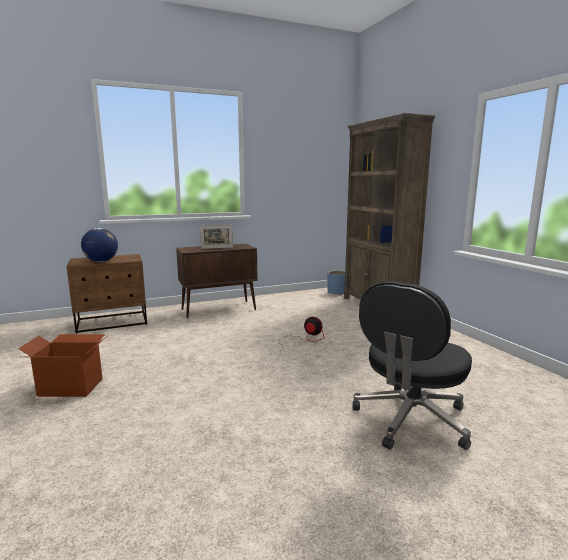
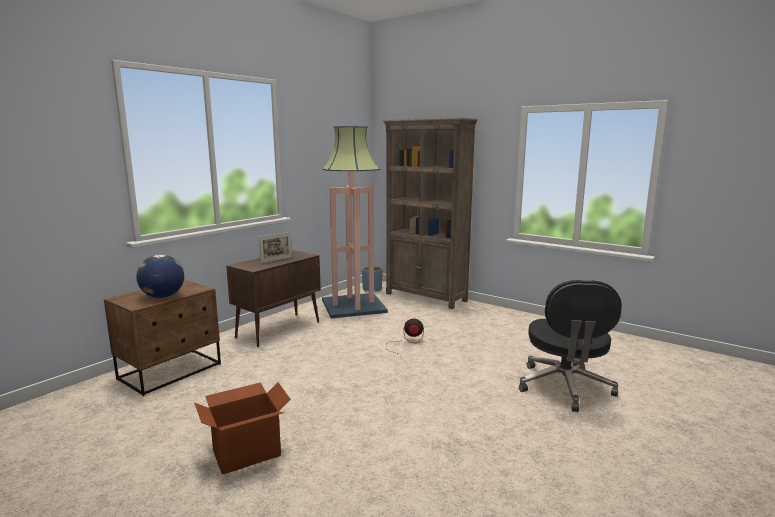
camera: 30 degrees left, 0 degrees up
(301, 303) = (354, 306): none -> floor lamp

